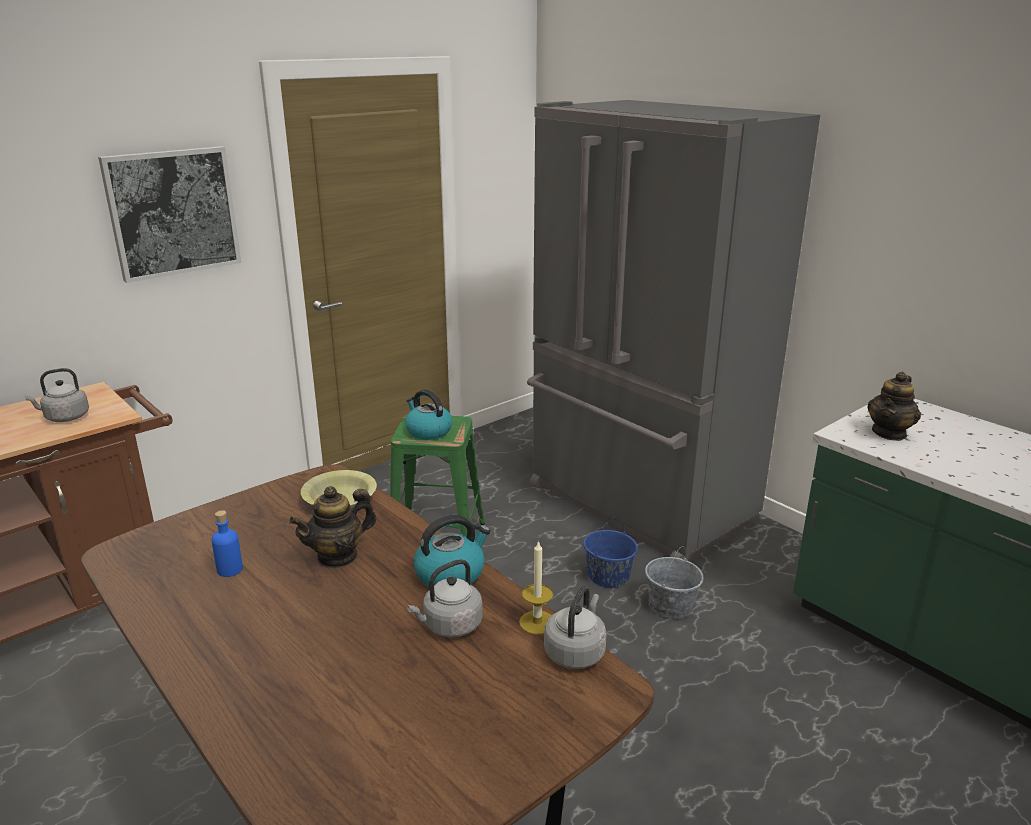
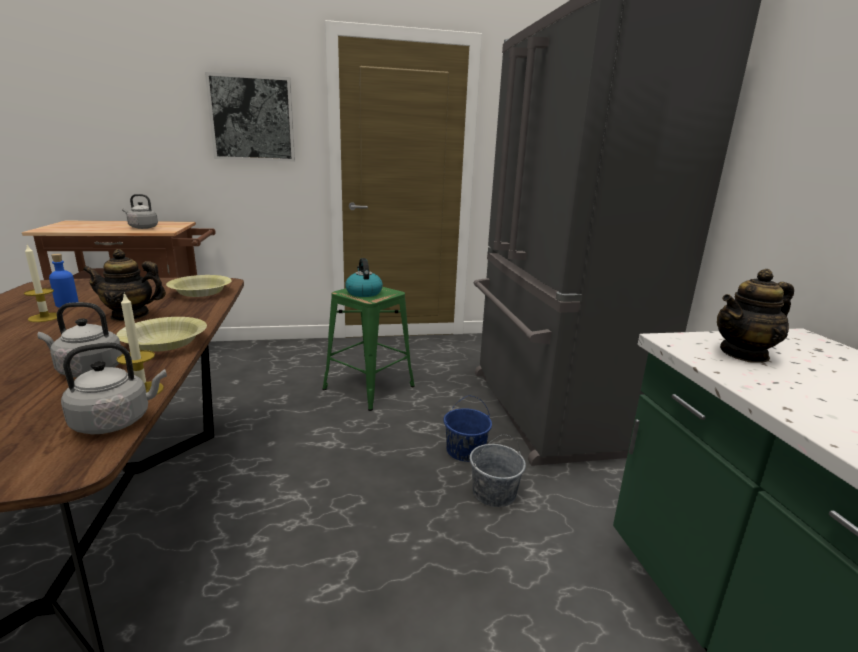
camera: 30 degrees right, 5 degrees down
(252, 594) = (45, 317): none -> candle
(451, 574) = (165, 343): kettle -> yellow bowl

